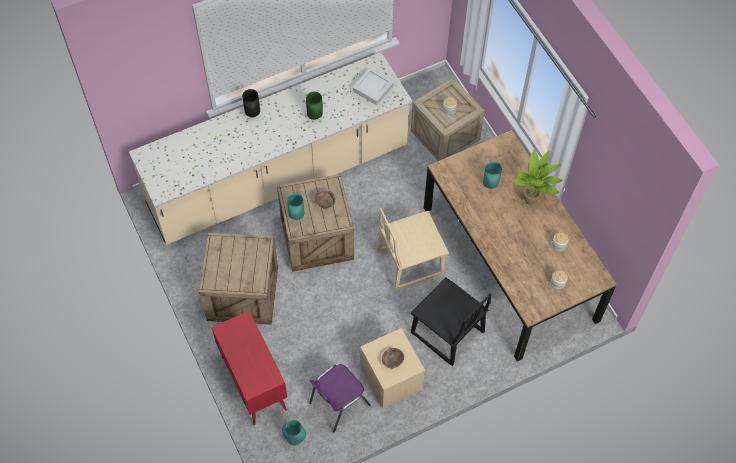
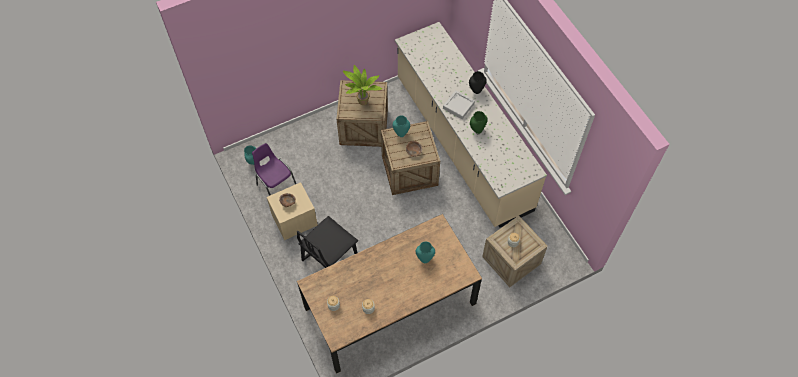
camera: 90 degrees right, 0 degrees up
(253, 382) = (296, 136): red cabinet -> none
(373, 88) = (508, 169): grey tray -> grey tray (458, 106)
(409, 261) = (390, 233): beige chair -> none
(532, 201) = (410, 290): potted plant -> potted plant (362, 103)

